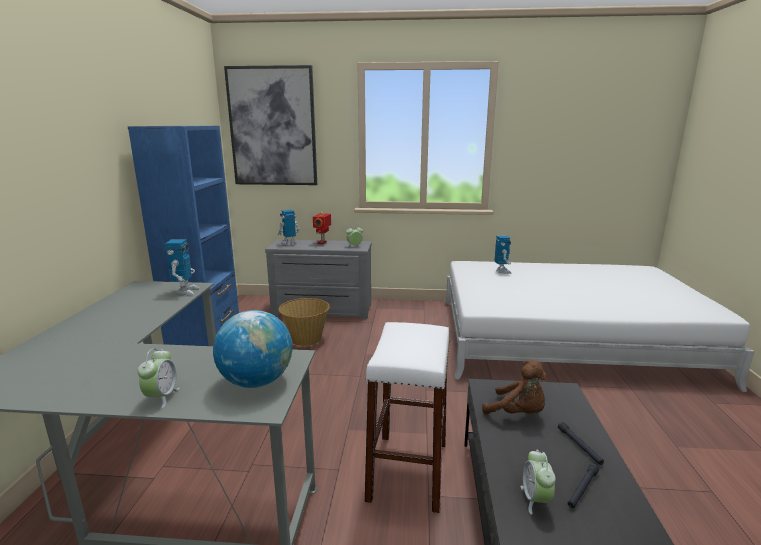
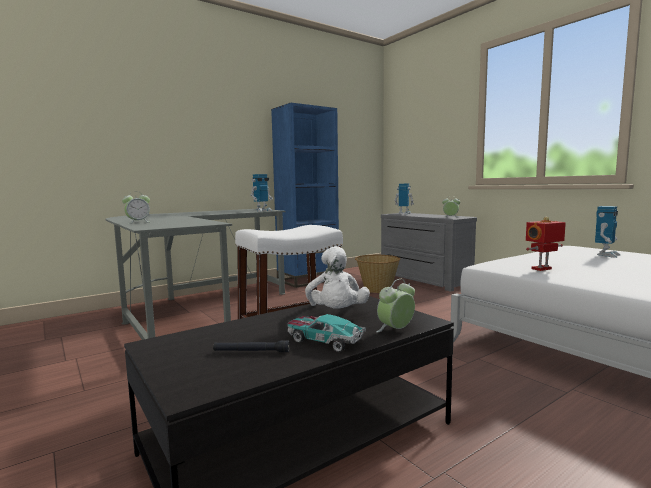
camera: 50 degrees right, 10 degrees down
(256, 381) = (174, 224): globe -> none
(273, 127) = (414, 117): picture -> none
(322, 243) = (430, 215): toy robot -> toy robot (542, 269)
(518, 413) = (336, 313): brown plush toy -> white plush toy
(535, 499) = (212, 339): alarm clock -> alarm clock (396, 330)
(579, 446) = (324, 340): black flashlight -> toy car

